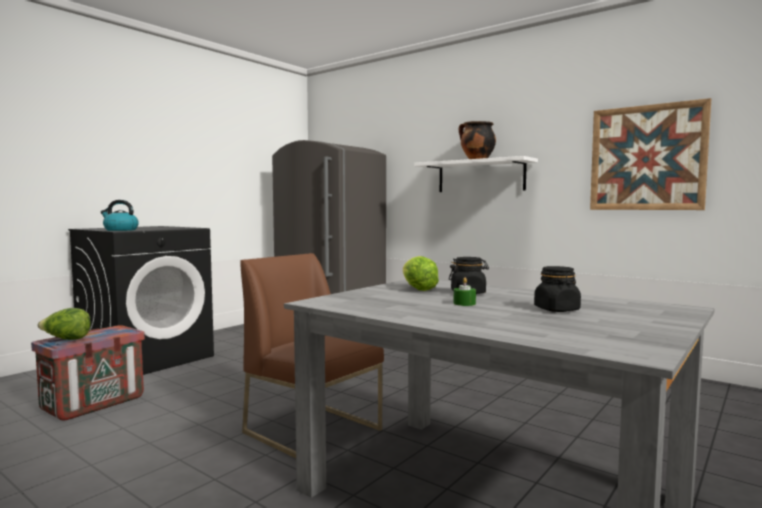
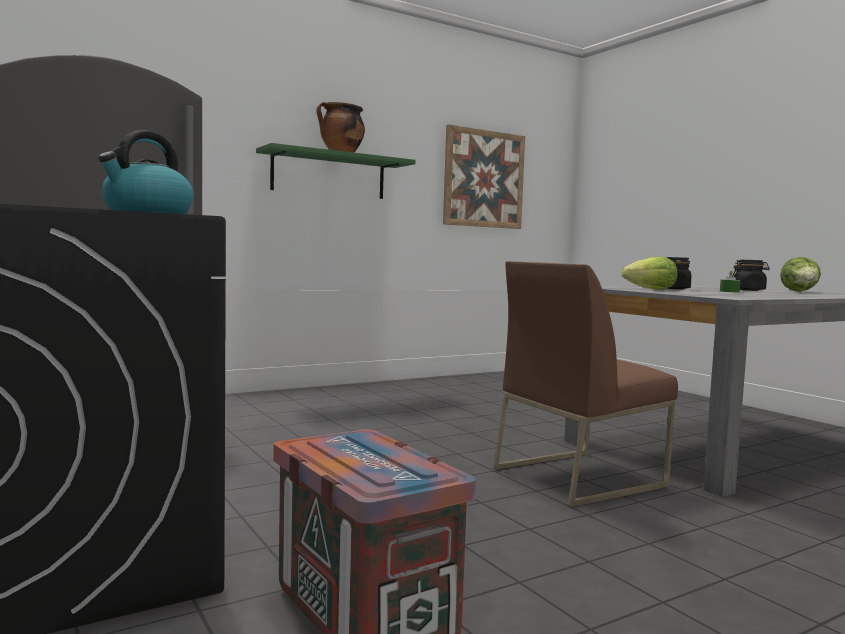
camera: 70 degrees left, 0 degrees up
(66, 339) = (402, 468): lettuce -> lettuce (800, 291)
(480, 176) = (329, 175): white shelf -> green shelf

